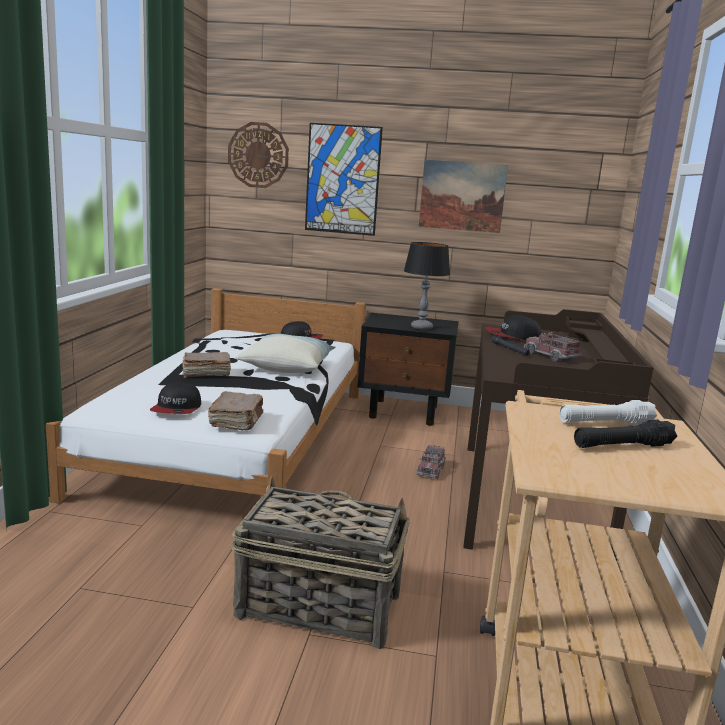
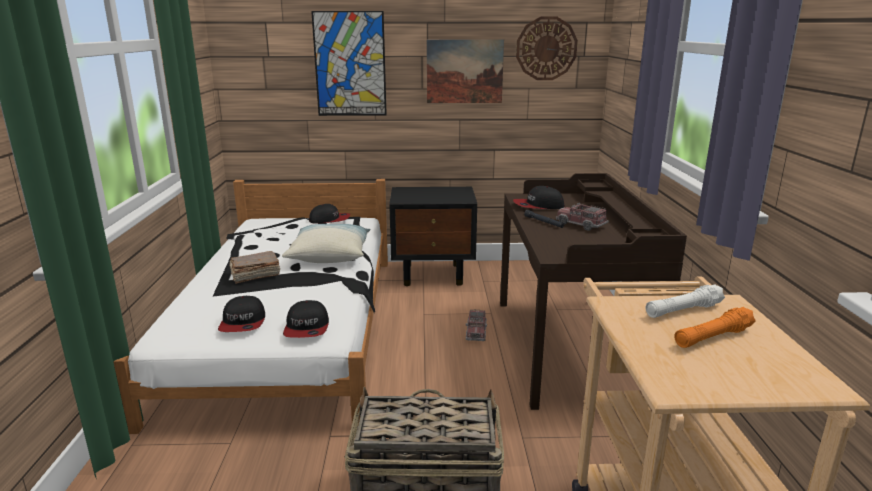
camera: 10 degrees left, 5 degrees up
(237, 421) = (307, 328): brown book -> cap
(258, 155) = (263, 46): wall clock -> wall clock (546, 48)
(421, 327) = (443, 199): table lamp -> none
(622, 446) = (712, 337): black flashlight -> orange flashlight

